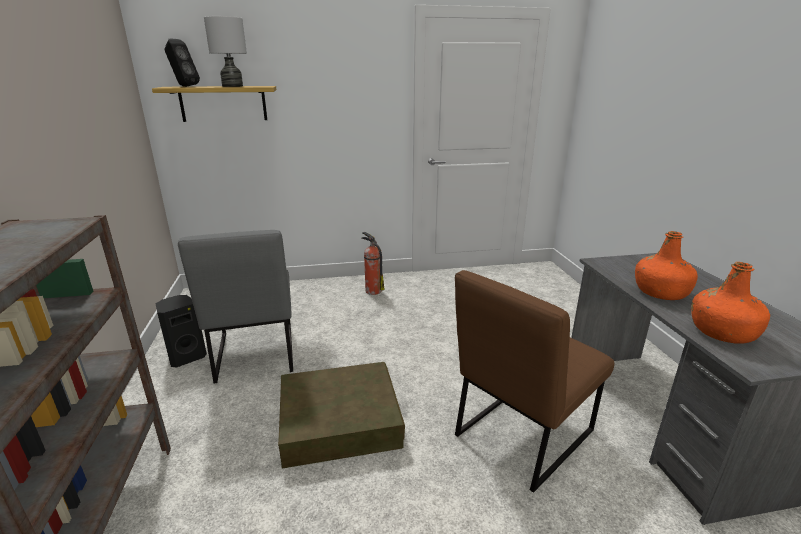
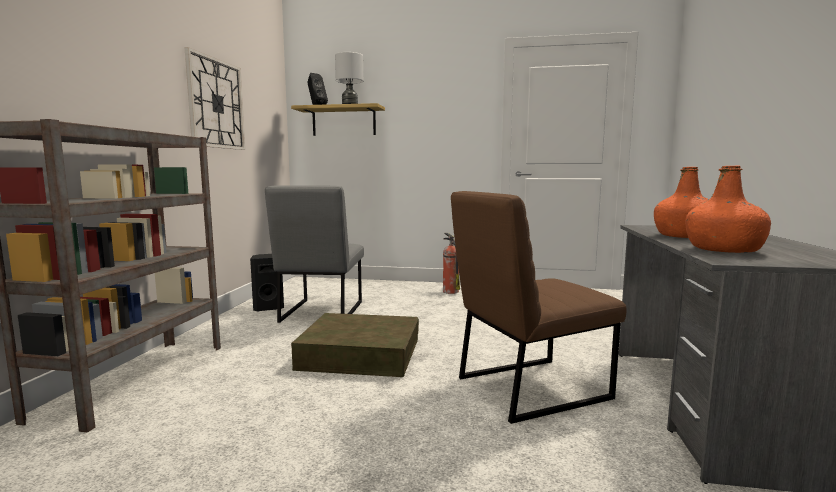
camera: 20 degrees right, 15 degrees down
(65, 119) = (216, 104): none -> wall clock

